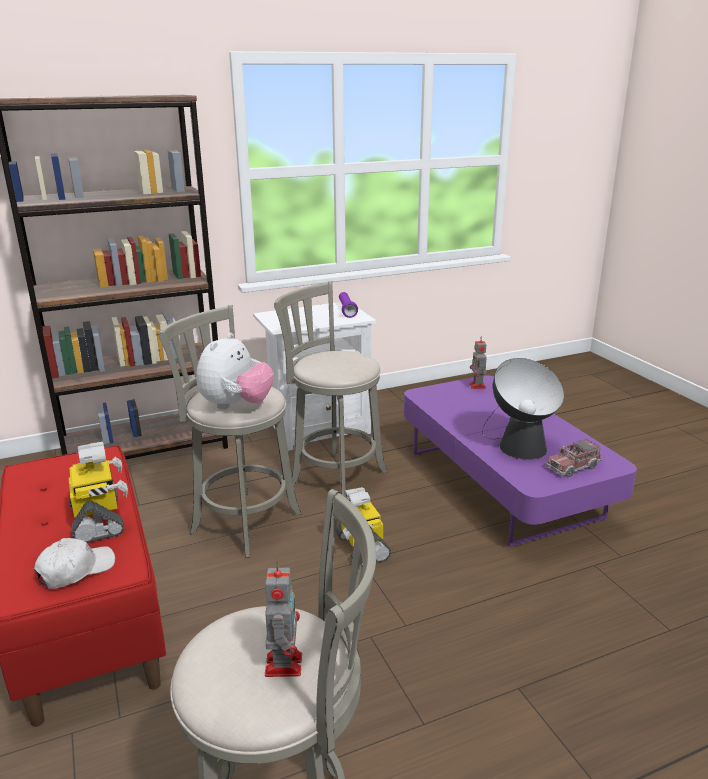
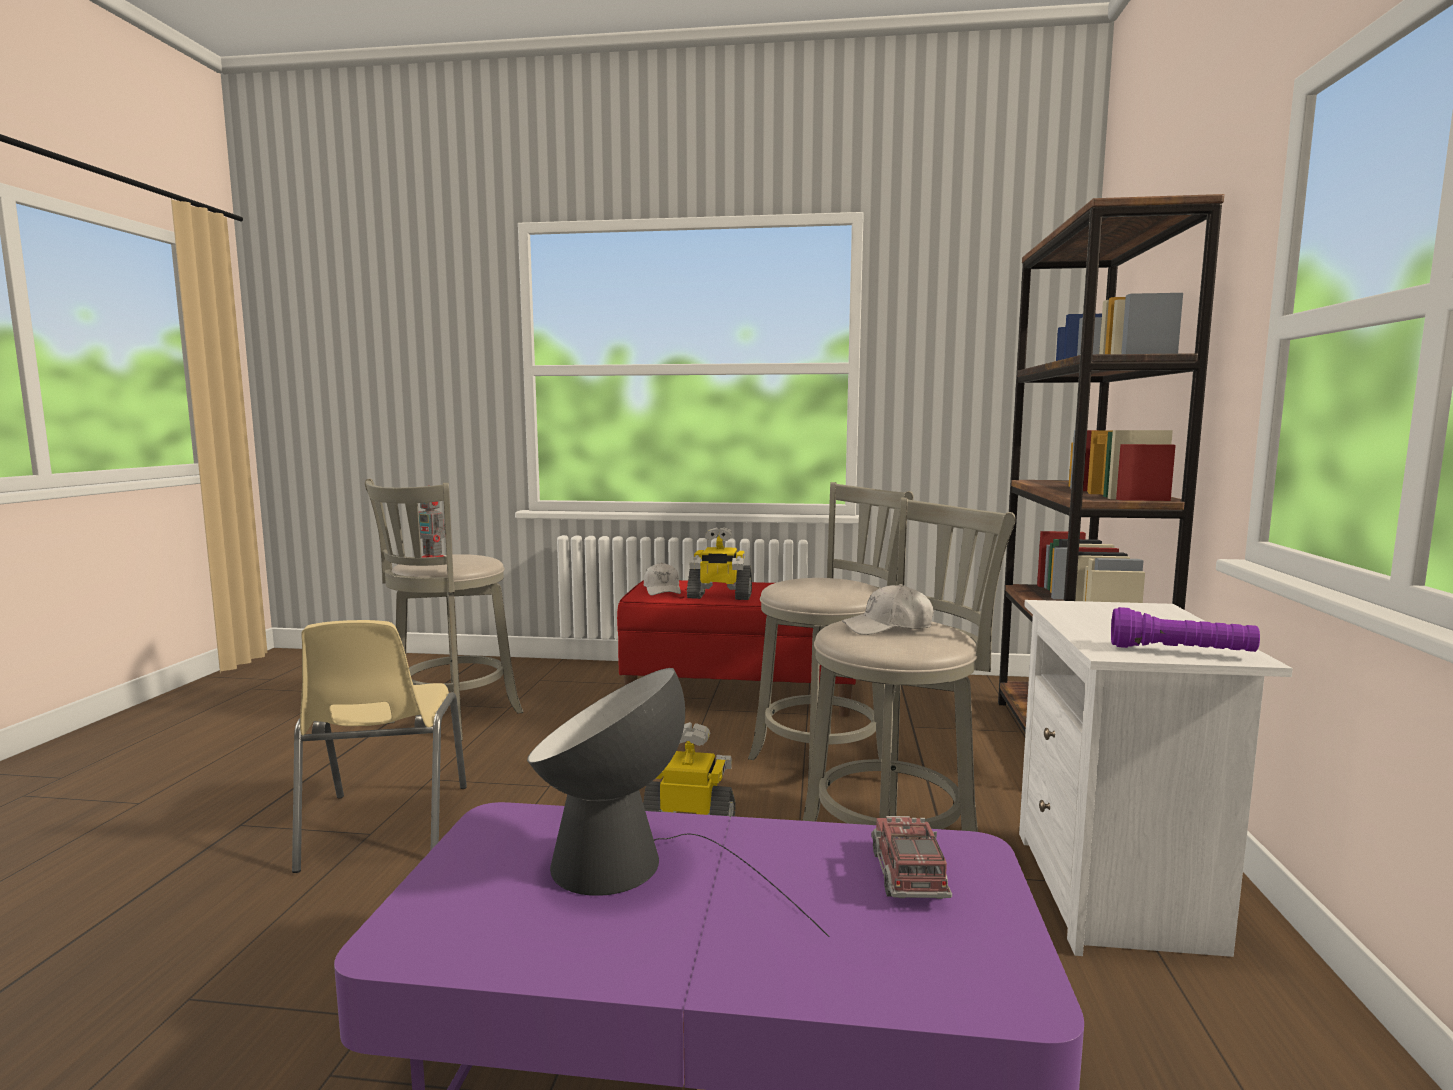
camera: 120 degrees right, 15 degrees down
(236, 405) = (793, 582): plush toy -> none
(336, 362) = (888, 627): none -> white cap
(477, 386) = (981, 957): toy robot -> none
(506, 686) = (384, 828): none -> beige chair
(573, 467) = (473, 884): toy truck -> toy truck (908, 874)

